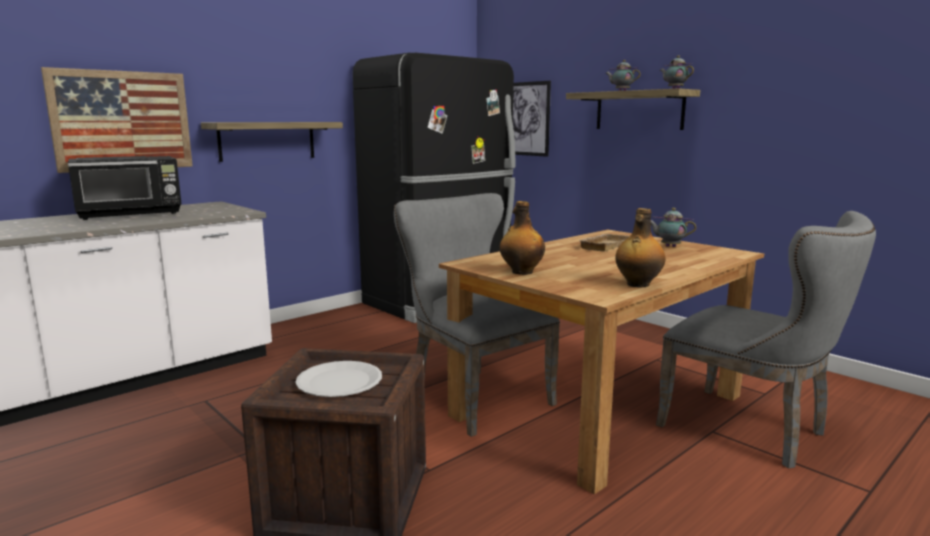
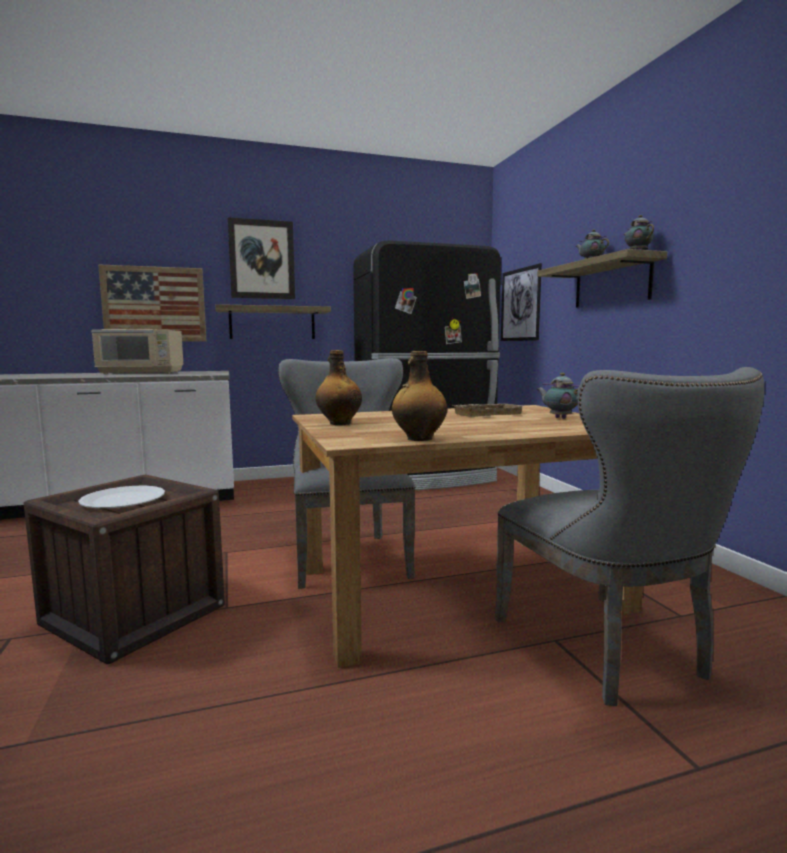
camera: 25 degrees right, 5 degrees down
(131, 214) = (142, 373): black microwave -> beige microwave
(252, 63) = (262, 259): none -> picture

